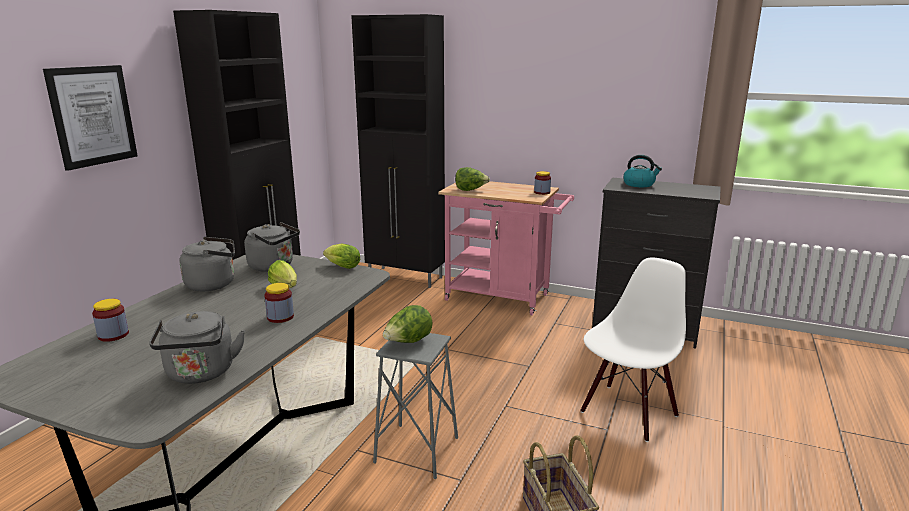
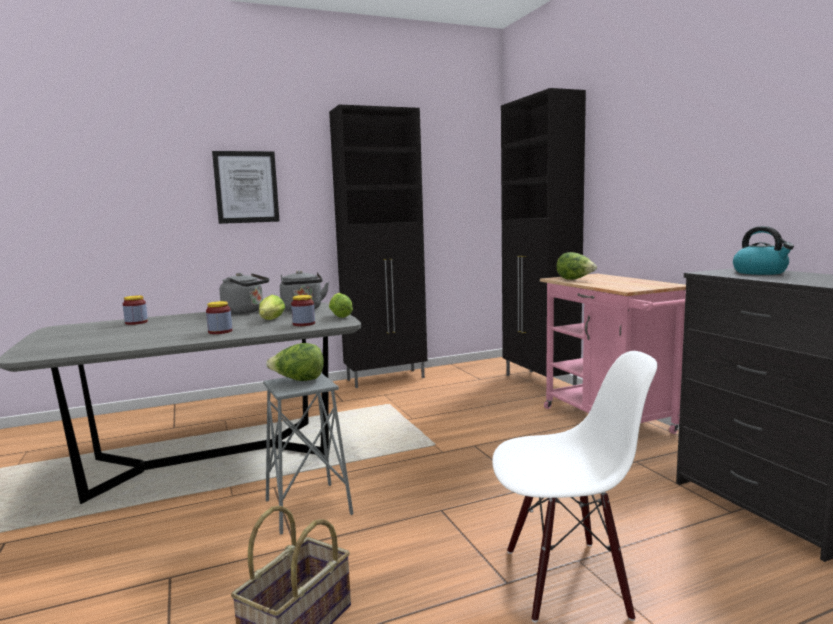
camera: 45 degrees right, 10 degrees down
(201, 374) = (105, 345): grey kettle -> none
(542, 192) = (653, 286): jar -> jar (304, 324)

